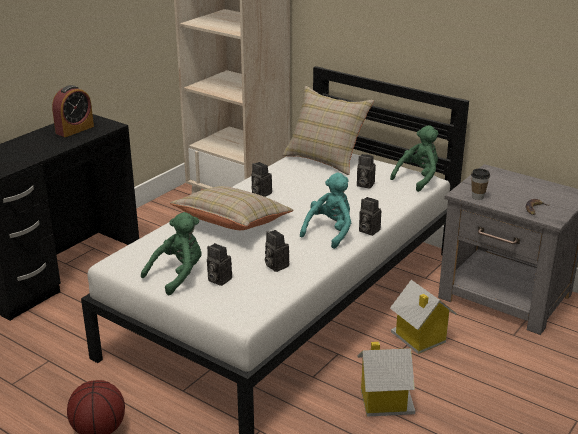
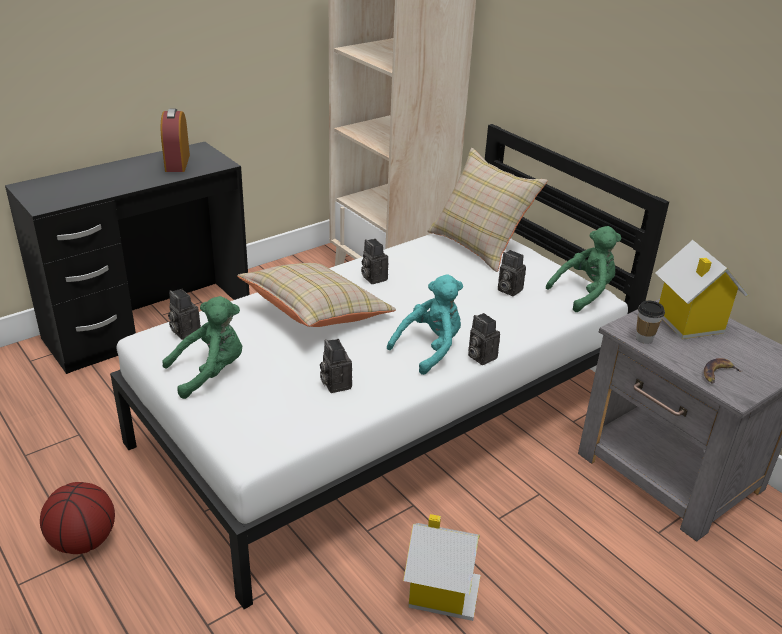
camera: 15 degrees right, 5 degrees up
(75, 130) = (177, 163): alarm clock -> alarm clock turned 120 degrees clockwise
(218, 279) = (253, 389): camera -> camera (184, 331)
(419, 338) = (527, 508): toy house -> toy house (688, 322)

